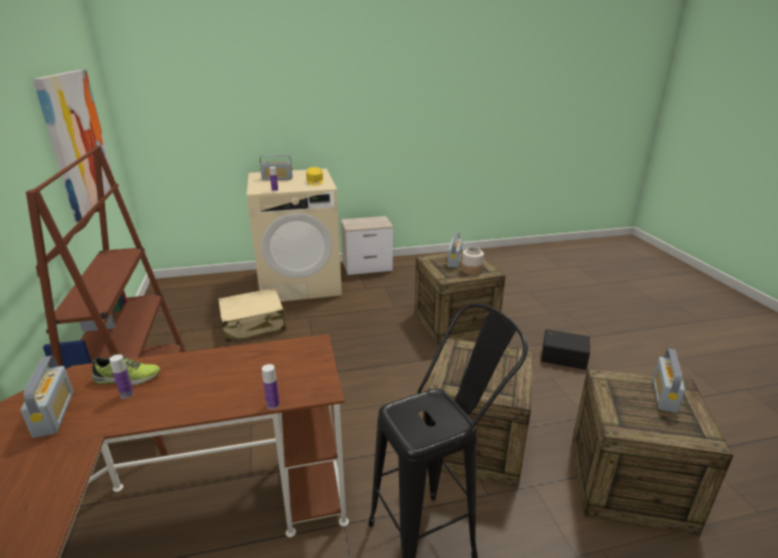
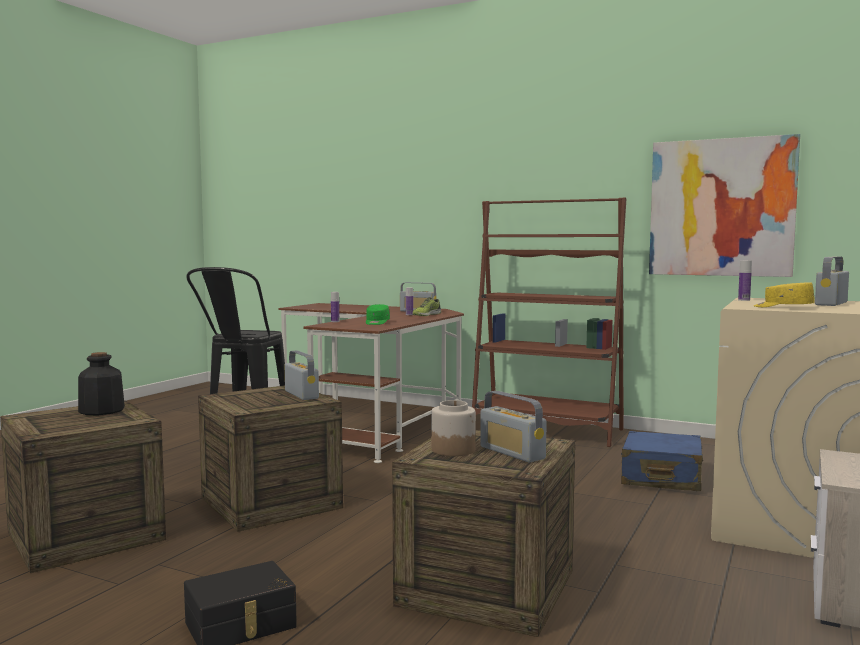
camera: 130 degrees right, 20 degrees down
(253, 324) = (661, 477): beige suitcase -> blue suitcase
(258, 368) = (376, 323): none -> green cap
(632, 414) = (101, 411): none -> bottle
(664, 395) = (64, 425): radio -> radio (301, 394)

